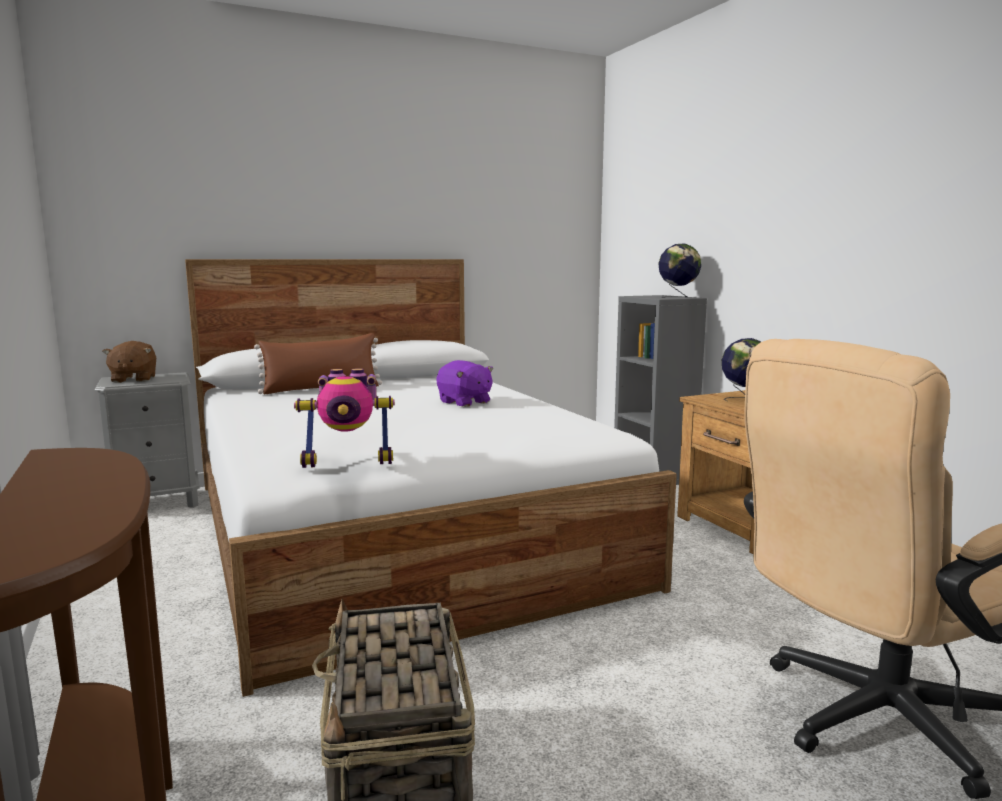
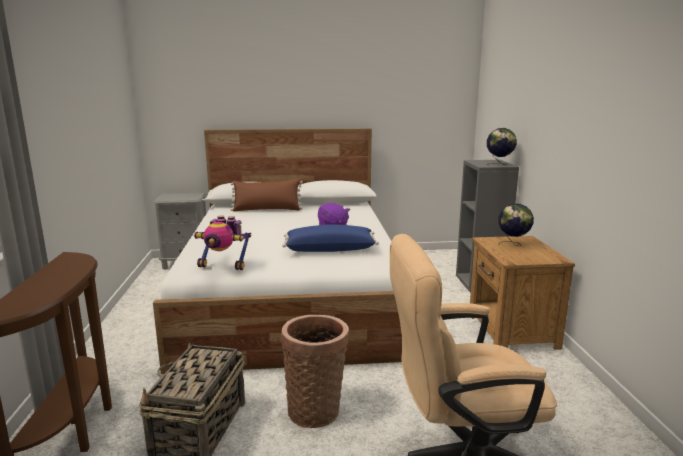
camera: 20 degrees right, 5 degrees up
(133, 379) = (174, 196): brown plush toy -> none
(499, 426) = (330, 249): none -> blue pillow
(581, 692) = (316, 409): none -> basket

